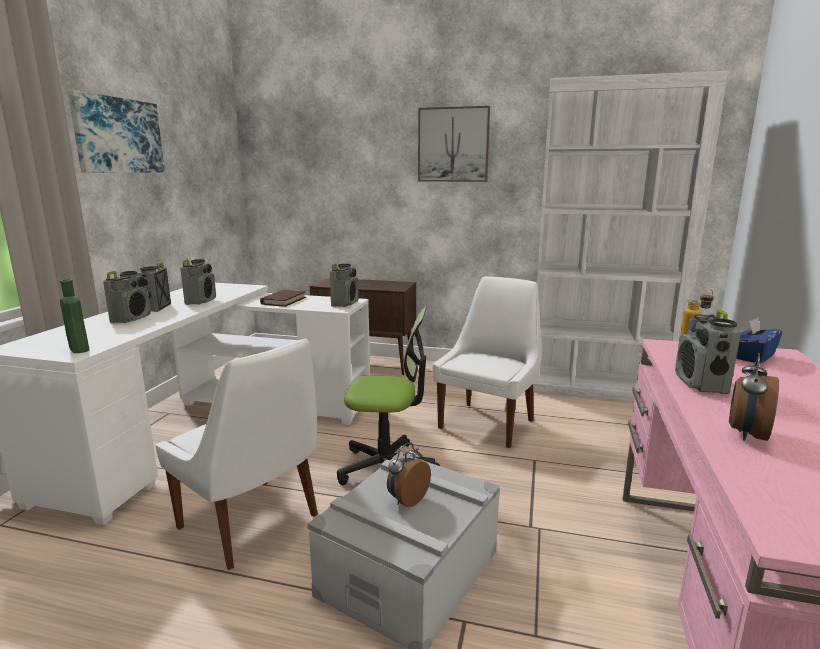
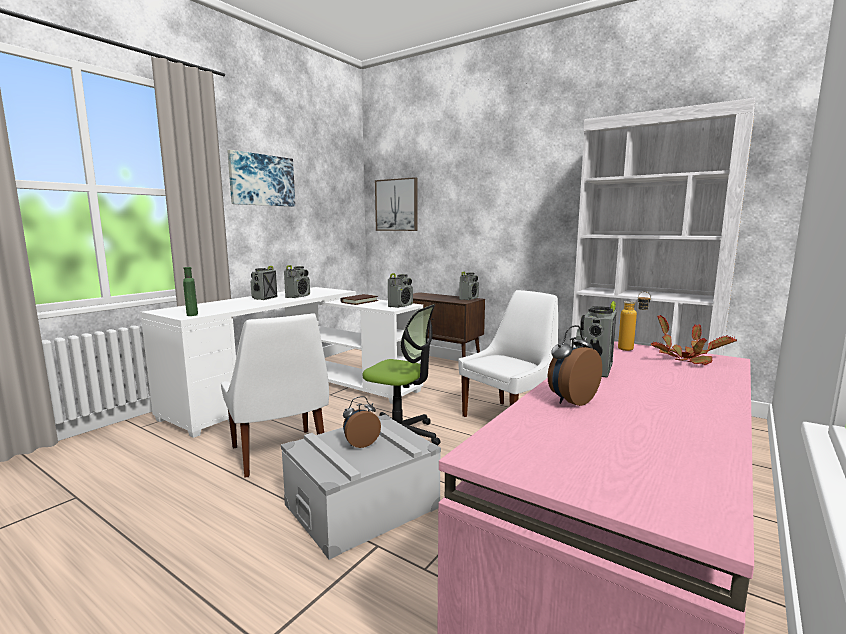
camera: 20 degrees right, 5 degrees down
(131, 318) = (243, 302): radio -> radio (469, 298)
(453, 145) = (518, 182): picture -> picture (396, 205)
(752, 357) = (686, 359): blue tissue box -> potted plant

